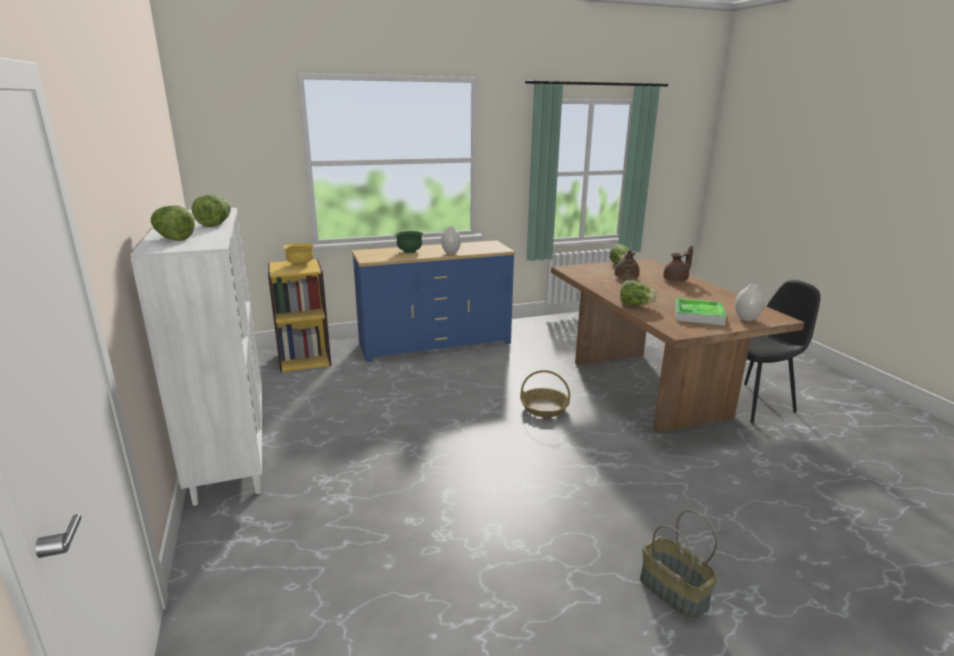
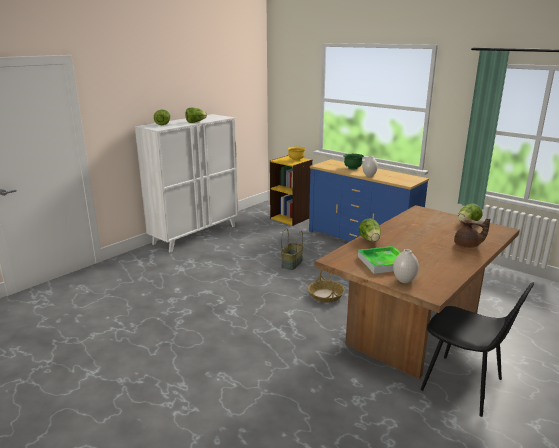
camera: 60 degrees right, 0 degrees up
(625, 278) = (433, 229): brown teapot -> none
(672, 592) = (172, 377): basket -> basket (291, 263)

